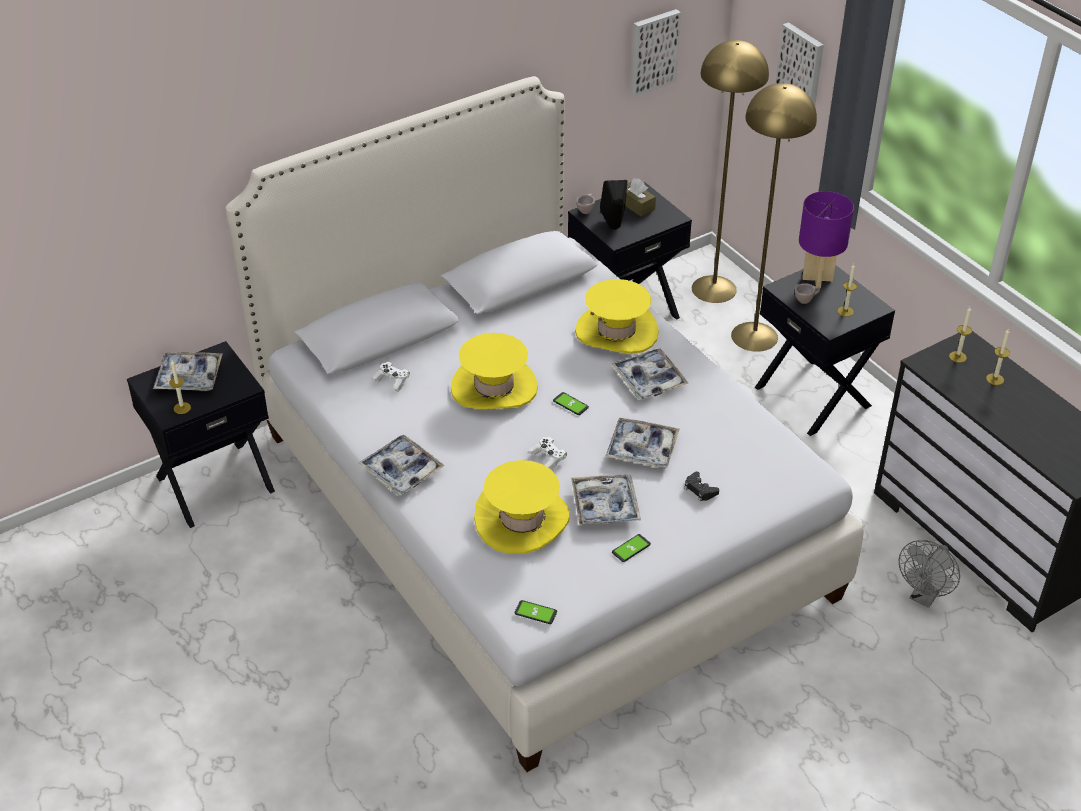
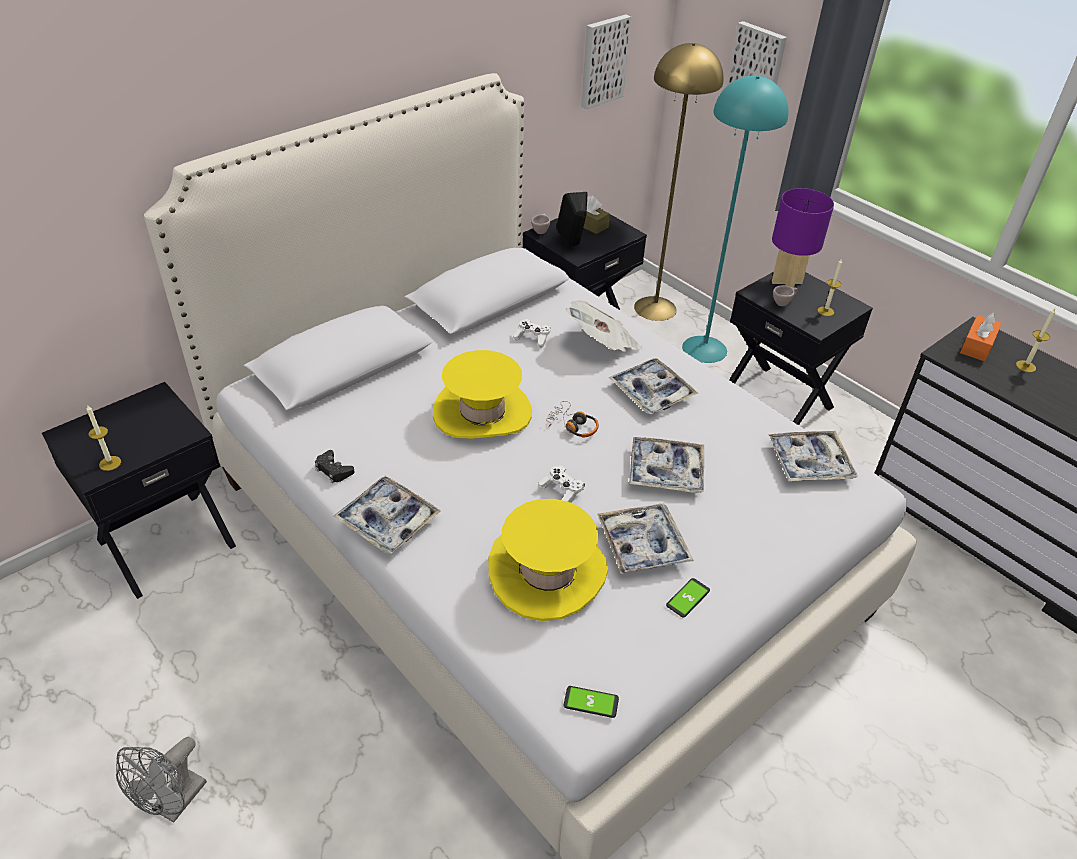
camera: 10 degrees left, 0 degrees up
(189, 377) = (119, 426): tray -> tray (809, 463)
(392, 381) = (363, 414): white game controller -> white game controller (532, 338)
(570, 404) = (572, 426): phone -> headphones
(616, 331) = (603, 344): yellow hat -> newspaper
(700, 490) = (746, 515): black game controller -> black game controller (333, 470)
(754, 336) = (704, 349): yellow floor lamp -> turquoise floor lamp
(924, 597) = (955, 604): grey fan -> grey fan (174, 804)
(957, 357) = (977, 346): candle -> orange tissue box

